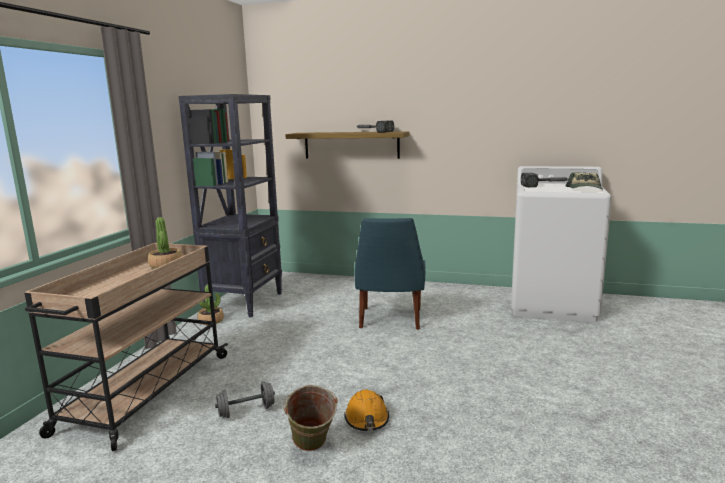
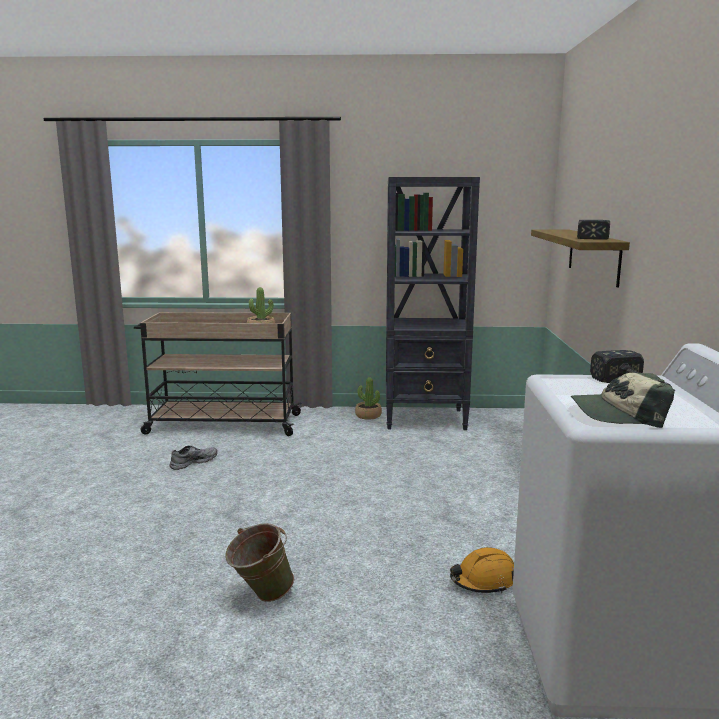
camera: 75 degrees right, 0 degrees up
(246, 411) = (193, 462): grey dumbbell -> grey shoe
(312, 449) = (131, 495): green bucket -> green bucket (260, 597)
(367, 419) = (175, 512): orange hard hat -> orange hard hat (483, 581)
(390, 319) = (426, 500): blue chair -> none

